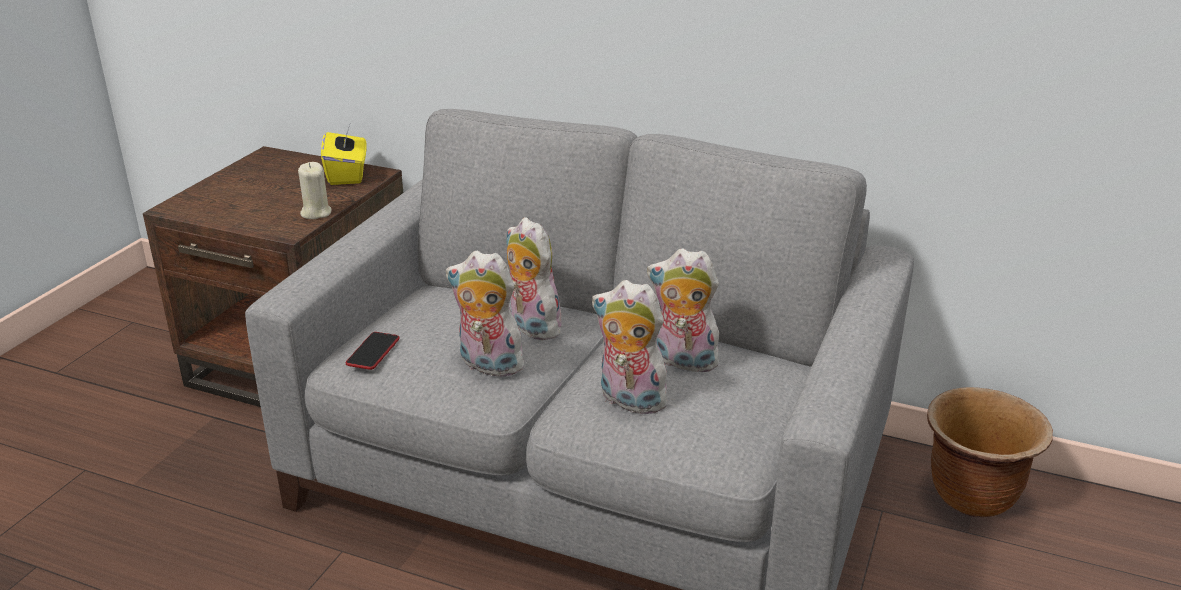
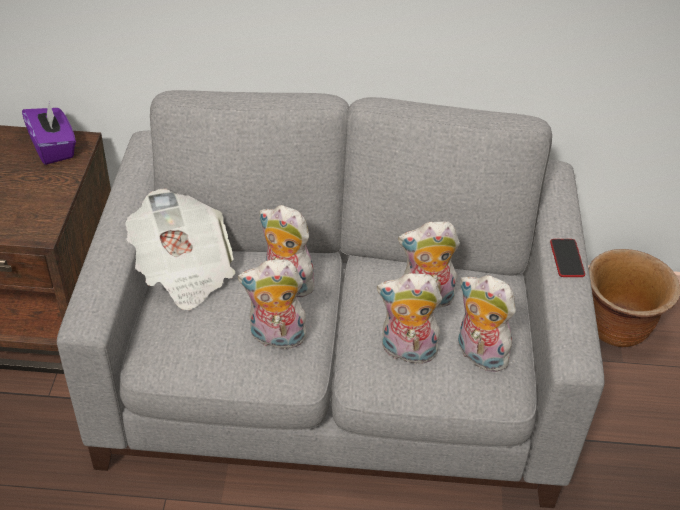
camera: 20 degrees left, 15 degrees up
(316, 213) = (51, 204): beige candle -> none
(347, 174) = (53, 148): yellow tissue box -> purple tissue box
(373, 352) = (174, 346): phone -> phone (567, 258)
(424, 294) = (183, 270): none -> newspaper
(716, 420) = (478, 355): none -> plush toy

